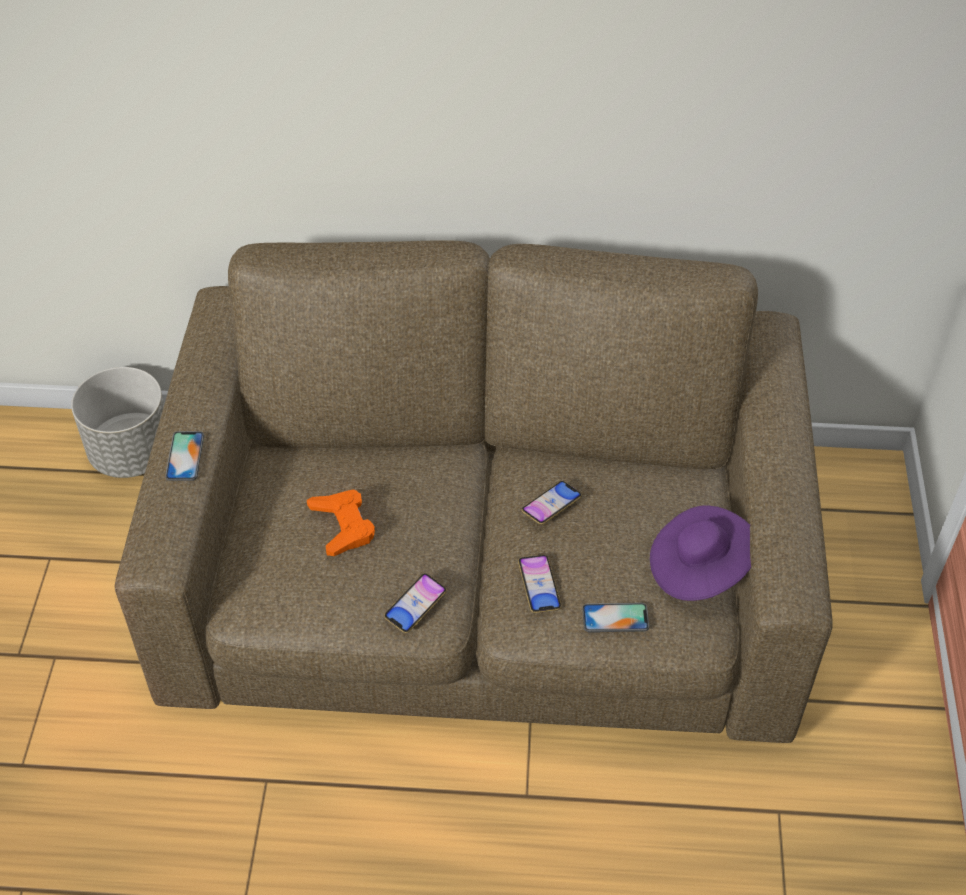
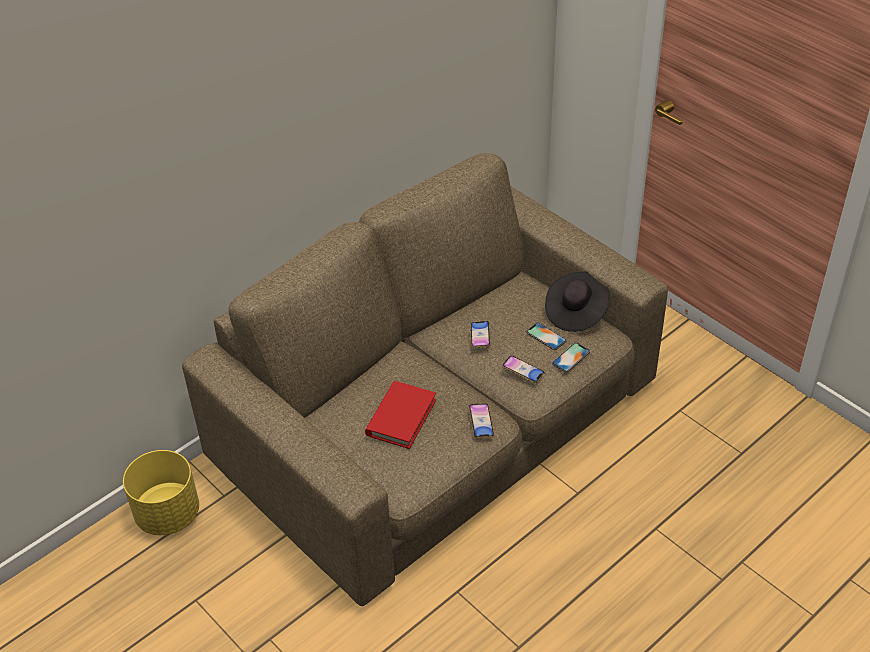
camera: 45 degrees left, 5 degrees down
(133, 453) = (168, 514): grey planter -> yellow planter
(185, 456) = (301, 436): phone -> phone (546, 336)
(343, 526) = (401, 417): orange game controller -> red book
(698, 568) = (576, 312): purple hat -> black hat

